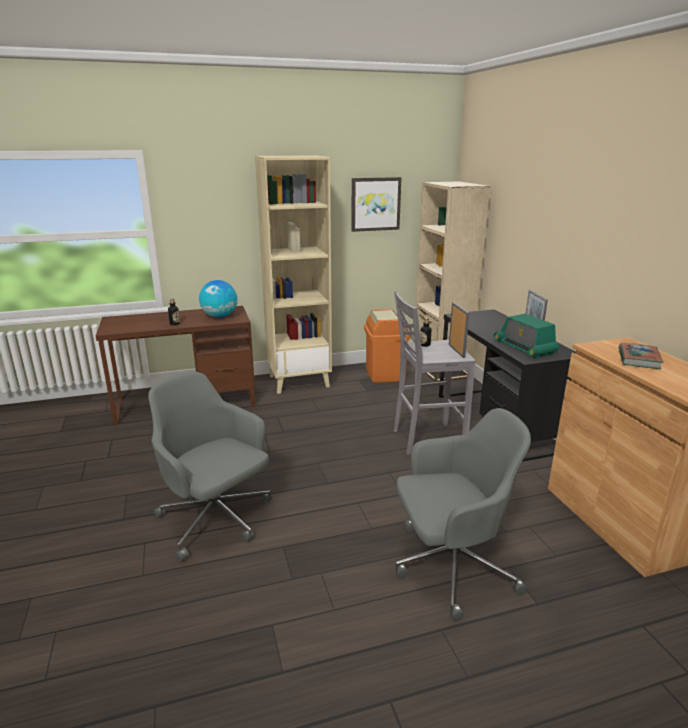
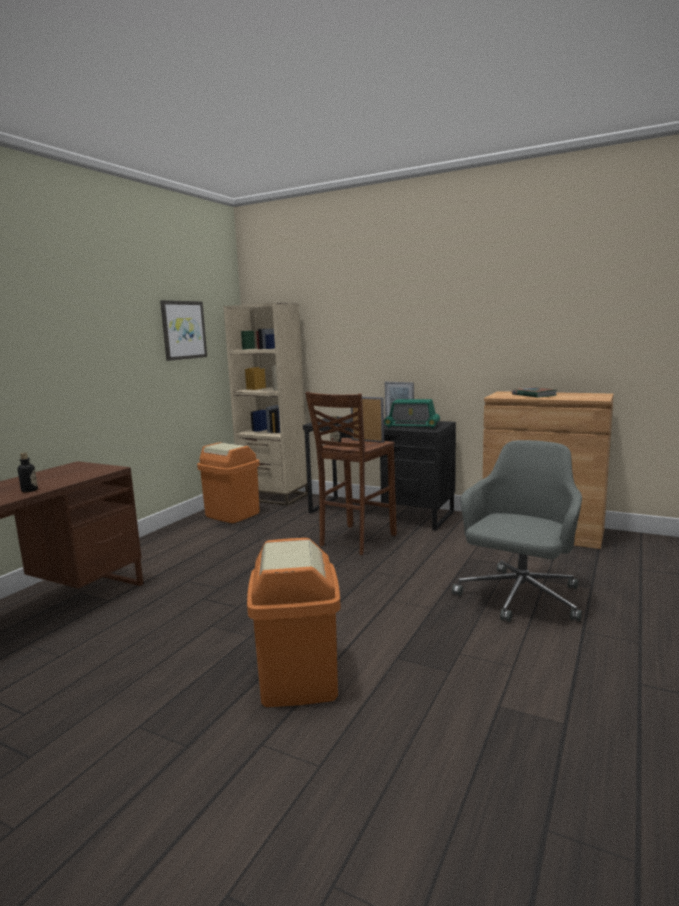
camera: 45 degrees left, 10 degrees down
(216, 520) = (298, 679): grey office chair -> orange trash can
(219, 316) = (77, 472): globe -> none
(299, 381) = (153, 548): beige bookcase -> none
(426, 439) = (355, 540): grey stool -> brown stool

